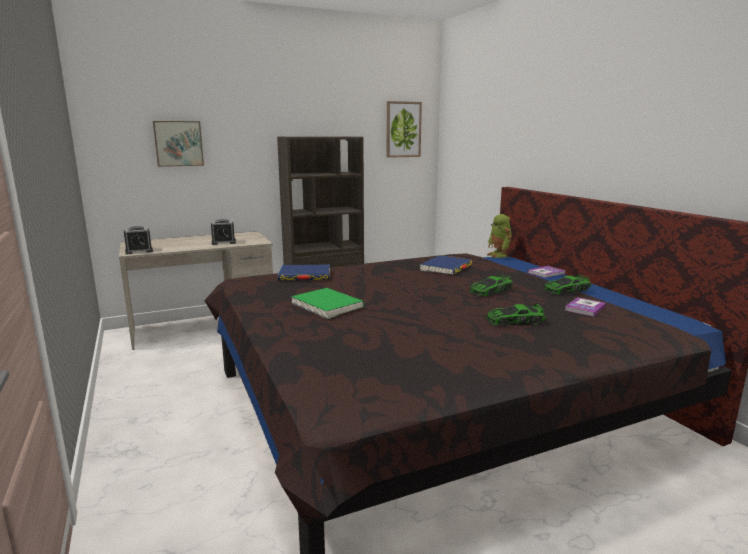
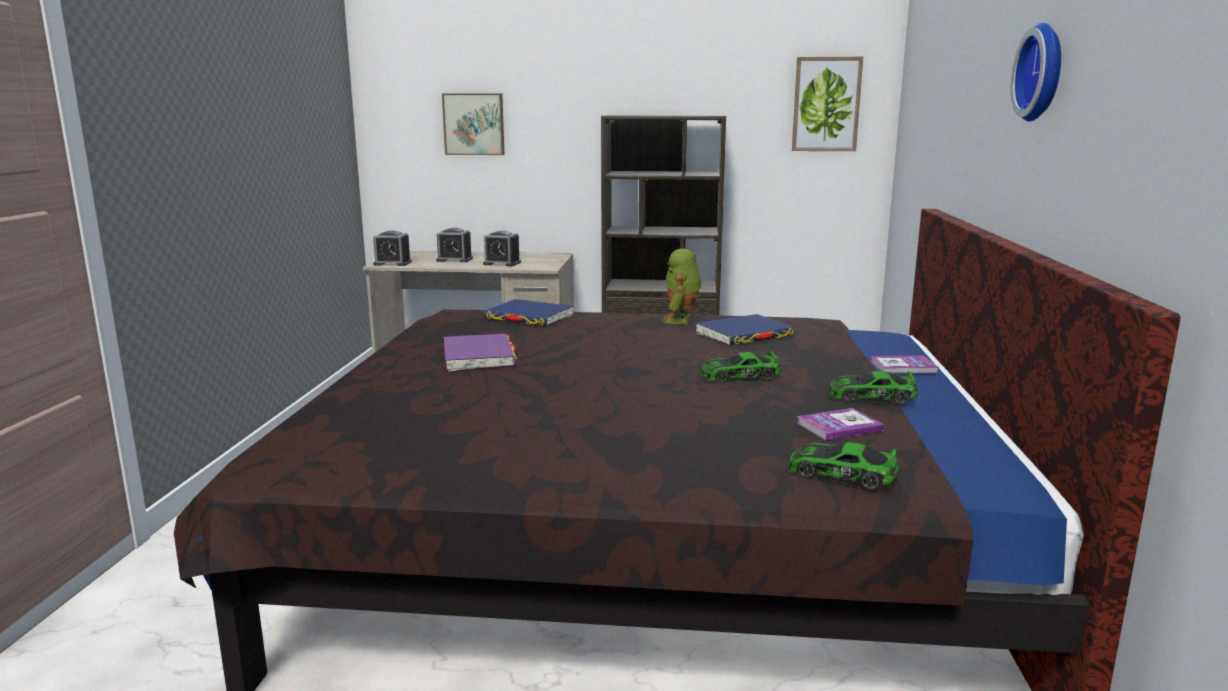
camera: 30 degrees right, 0 degrees up
(182, 243) = (454, 260): none -> alarm clock
(327, 306) = (478, 357): green book -> purple book
(499, 255) = (883, 329): toy robot -> toy robot (681, 320)
(514, 321) = (679, 421): toy car -> toy car (840, 473)
(611, 113) = (1044, 72): none -> wall clock

